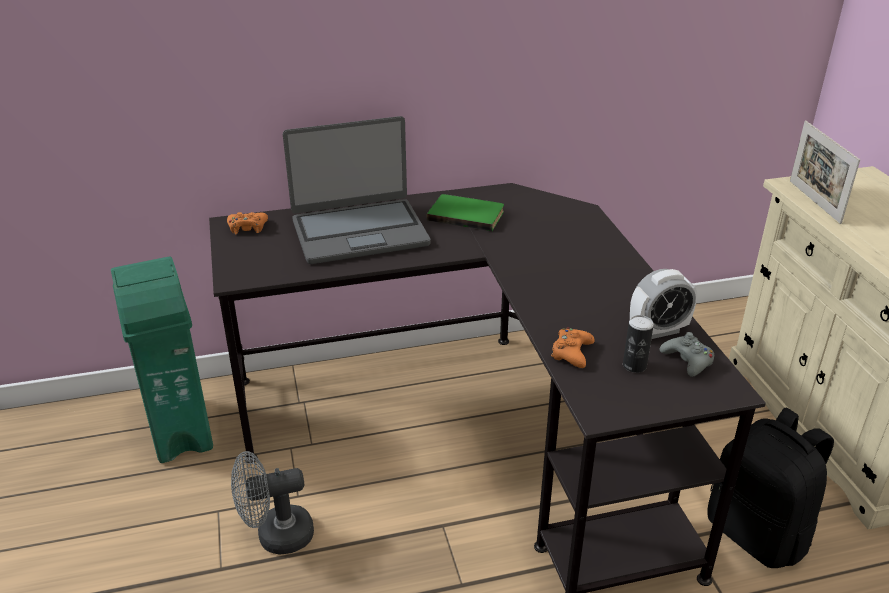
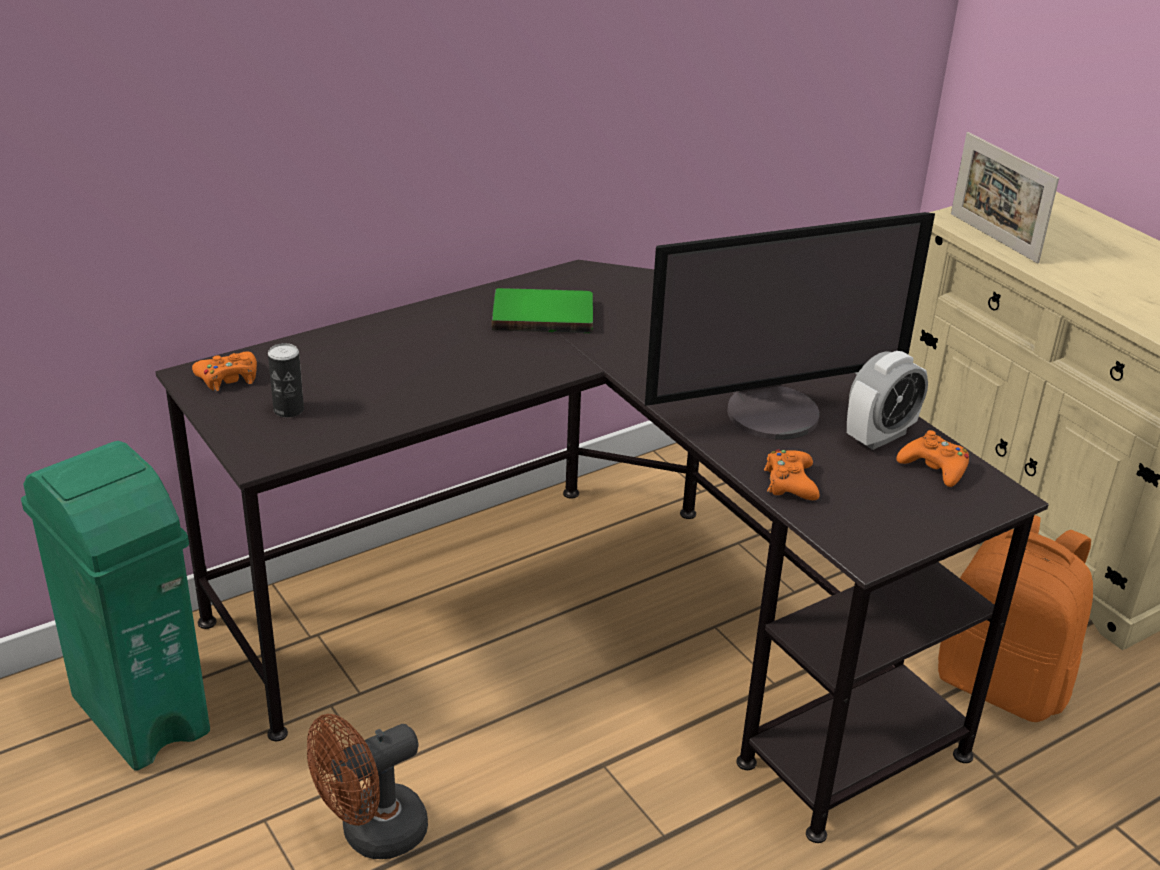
camera: 20 degrees left, 0 degrees up
(276, 536) = (372, 834): grey fan -> brown fan
(359, 232) = (404, 360): laptop -> none
(587, 302) = (772, 412): none -> monitor
(634, 366) = (875, 486): can -> can (288, 410)
(687, 360) = (934, 468): grey game controller -> orange game controller
(758, 534) = (1002, 684): black backpack -> orange backpack

